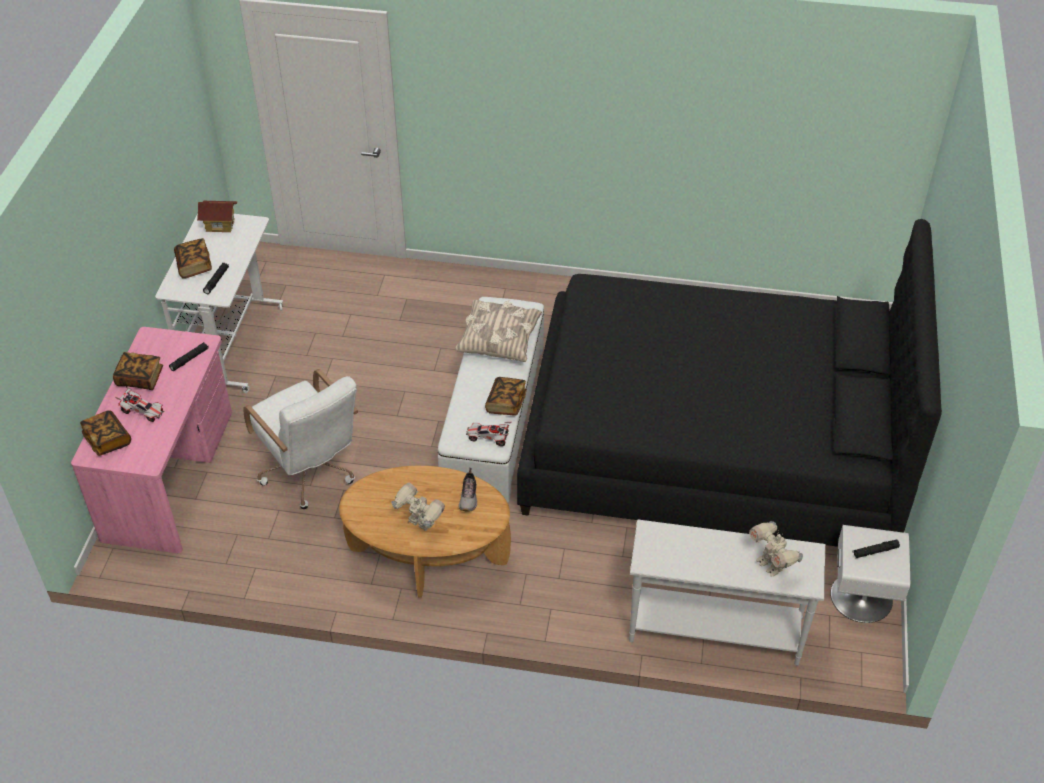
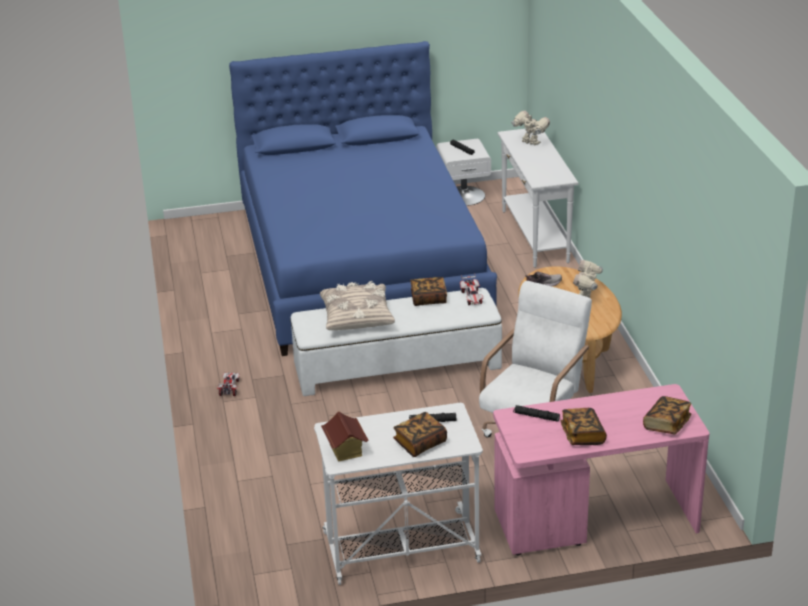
camera: 110 degrees left, 15 degrees down
(143, 411) = (619, 418): toy car -> toy car (229, 388)
(713, 444) = (361, 265): black bed -> blue bed
(771, 565) = (530, 143): toy robot -> toy robot turned 90 degrees counterclockwise

